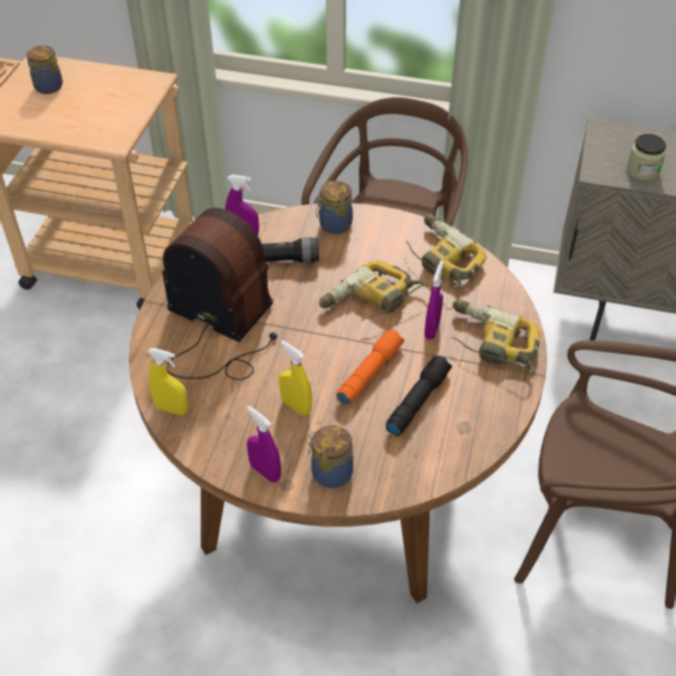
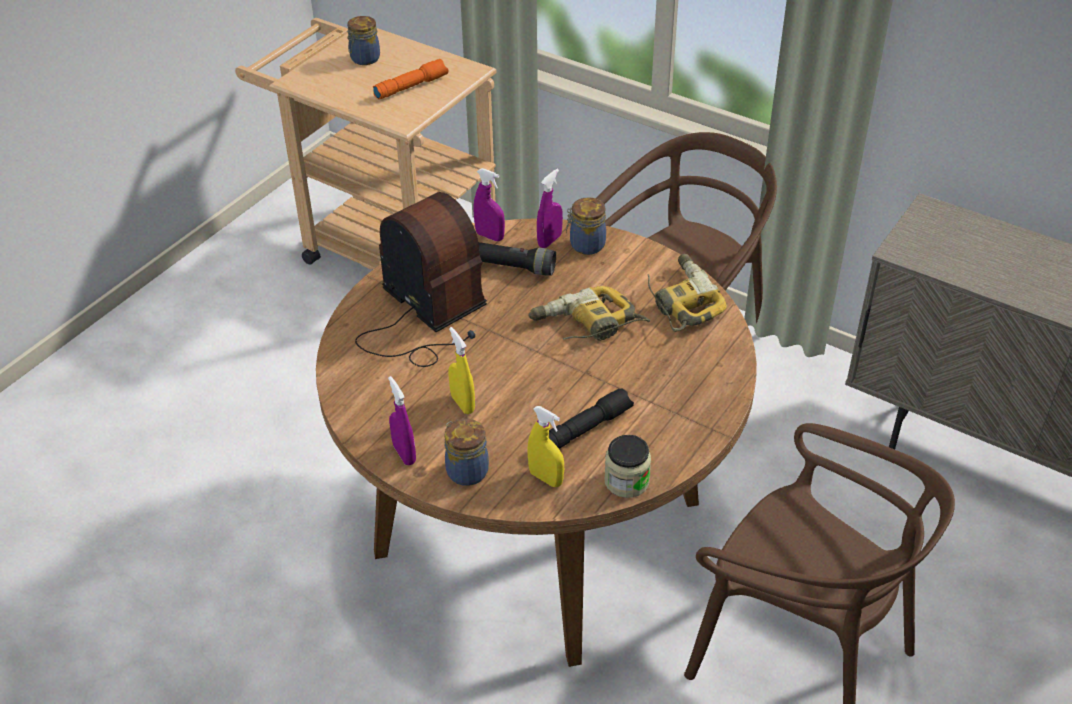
camera: 20 degrees right, 5 degrees down
(172, 409) = (345, 377): yellow spray bottle -> yellow spray bottle (546, 478)
(369, 372) = (550, 391): orange flashlight -> orange flashlight (411, 86)
(432, 329) = (635, 366): purple spray bottle -> purple spray bottle (549, 241)
(490, 343) = (690, 393): power drill -> none
(642, 171) = (952, 260): jar -> jar (626, 481)

